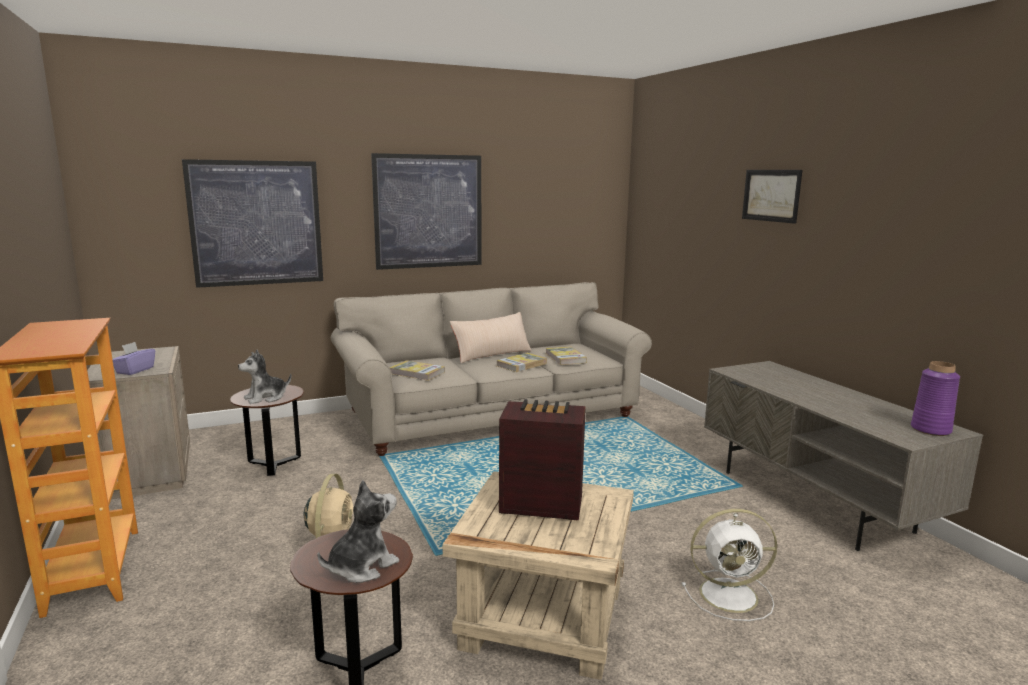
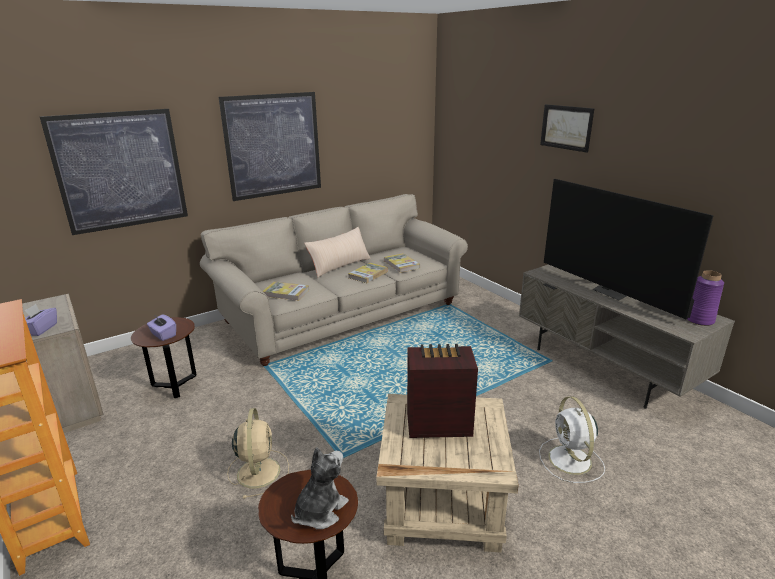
camera: 10 degrees left, 10 degrees up
(266, 398) = (163, 335): plush toy -> purple tissue box
(731, 595) = (570, 461): white fan -> white fan turned 90 degrees clockwise
(819, 395) = (612, 292): none -> television

